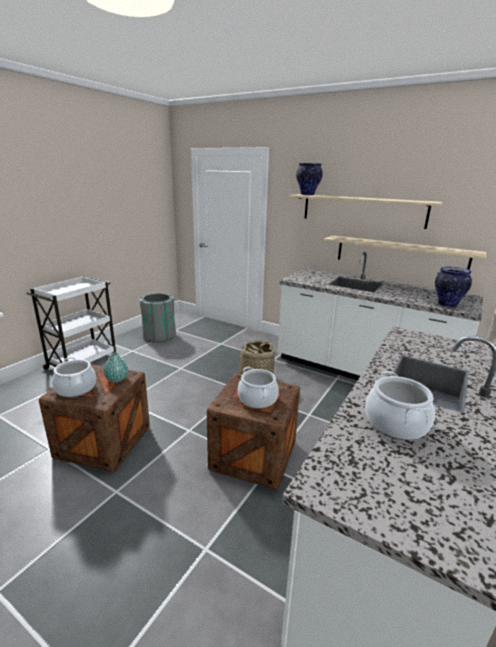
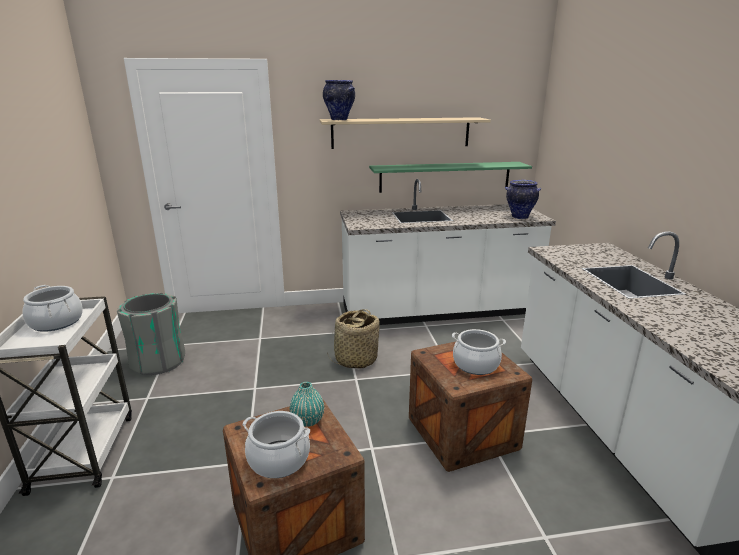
camera: 40 degrees left, 0 degrees up
(396, 423) = (680, 317): cooking pot -> cooking pot (56, 322)
(399, 255) = (445, 177): beige shelf -> green shelf

